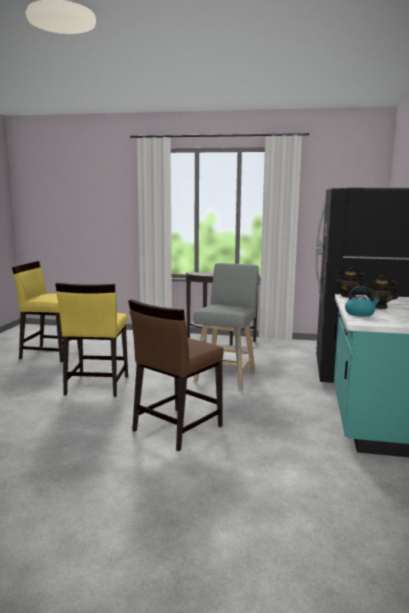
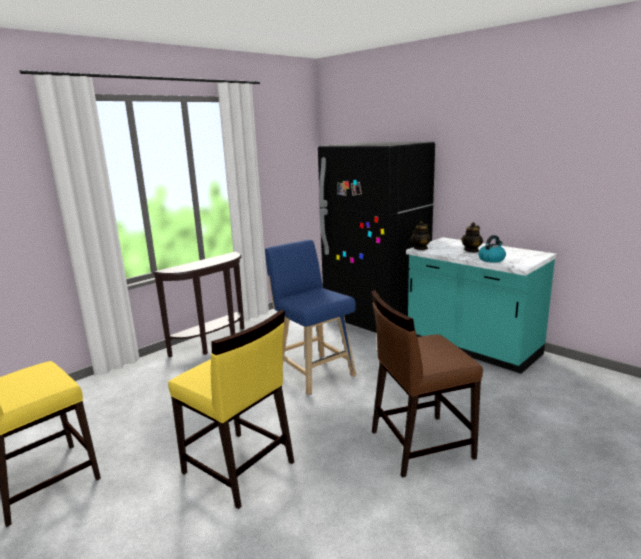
camera: 55 degrees left, 5 degrees up
(176, 428) = (420, 444): brown chair -> brown chair turned 90 degrees clockwise
(226, 375) = (313, 372): grey stool -> blue stool

